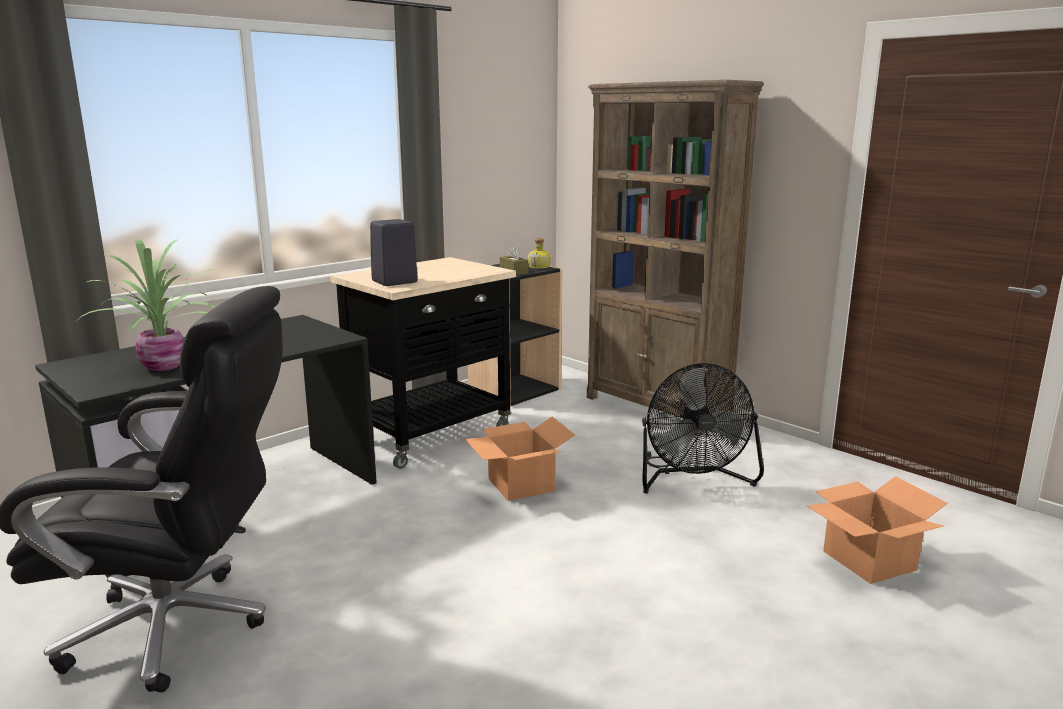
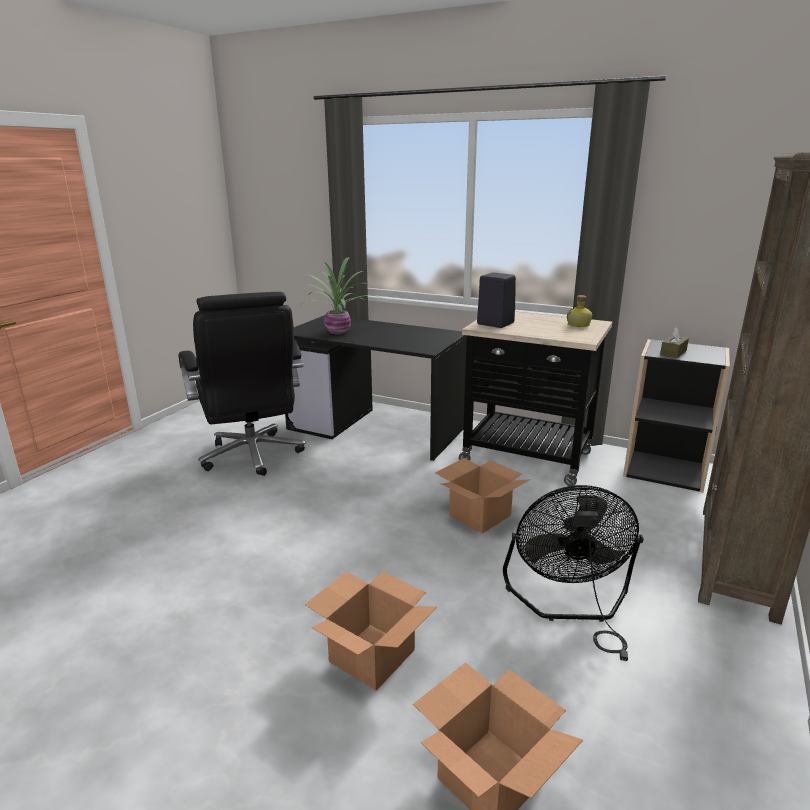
camera: 70 degrees right, 5 degrees up
(540, 267) = (713, 358): bottle -> bottle (579, 325)
(688, 479) = (576, 607): black fan -> black fan turned 120 degrees clockwise
(725, 591) = (372, 657): none -> cardboard box

